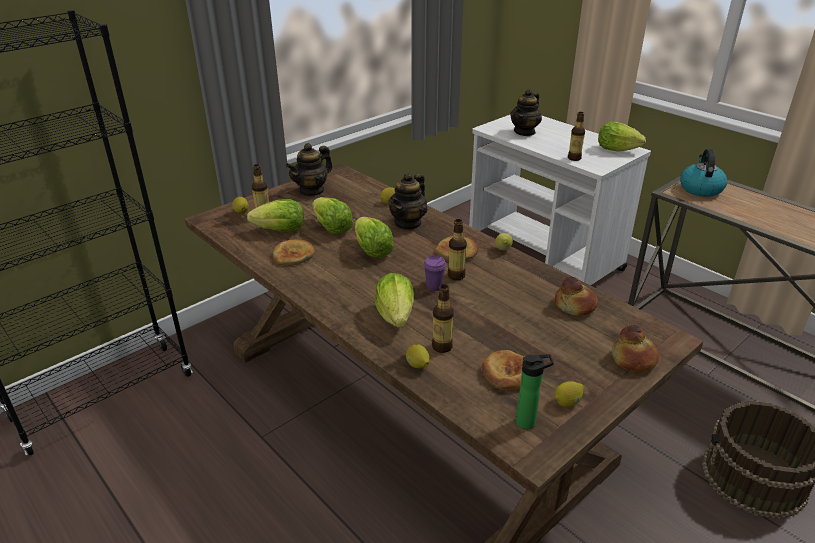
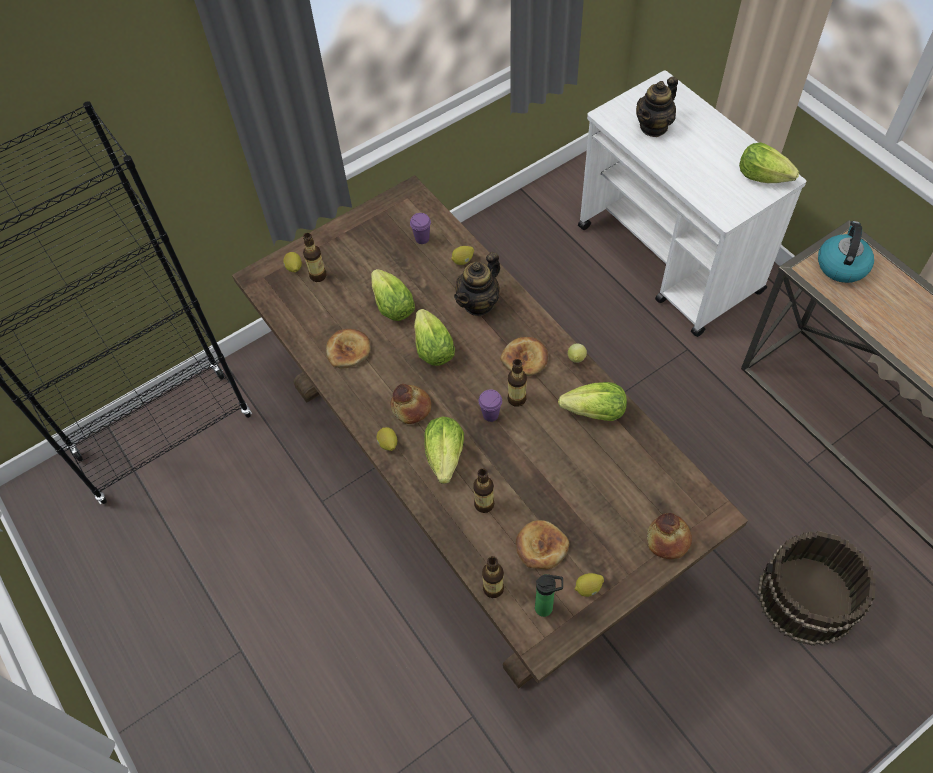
camera: 10 degrees right, 25 degrees up
(280, 230) = (336, 305): lettuce -> lettuce (595, 412)
(312, 191) = (375, 232): teapot -> none
(353, 192) = (422, 239): none -> purple cup
(417, 365) = (457, 527): lemon -> lemon (388, 444)
(574, 158) = (702, 192): bottle -> bottle (493, 588)
(574, 306) = (630, 458): bread -> bread (411, 408)

